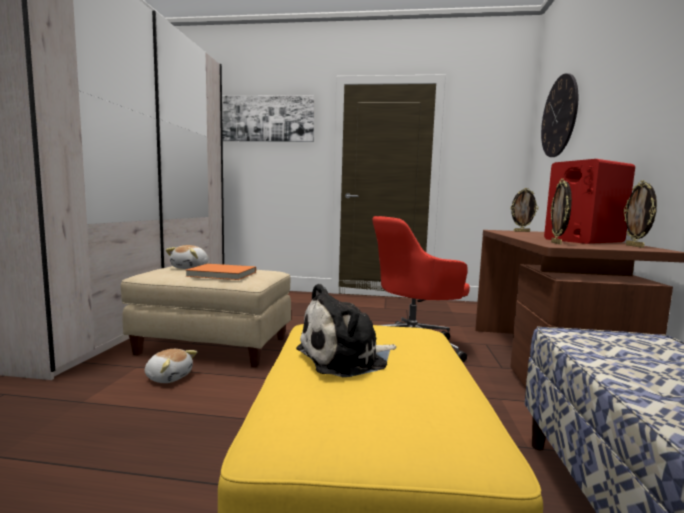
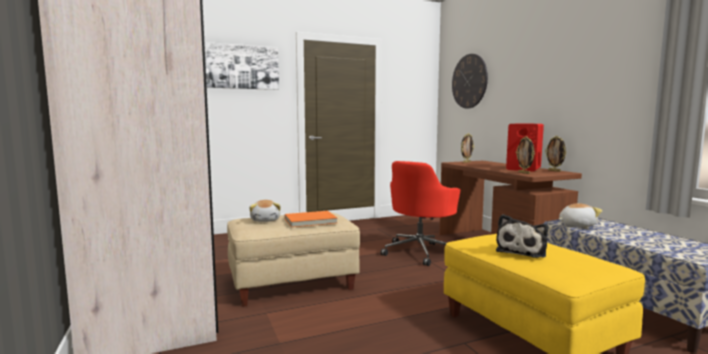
camera: 30 degrees left, 0 degrees up
(169, 377) = (306, 311): plush toy -> plush toy (576, 225)

